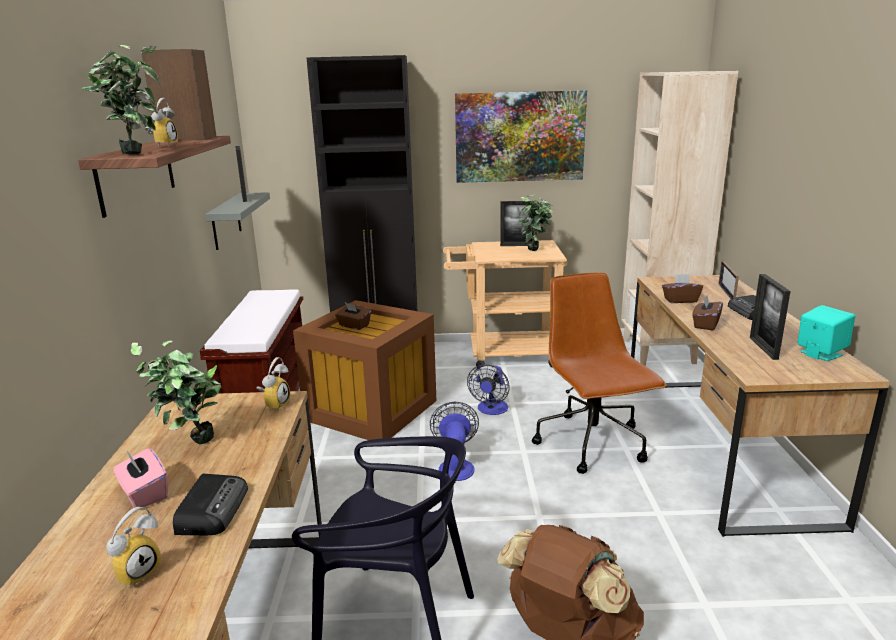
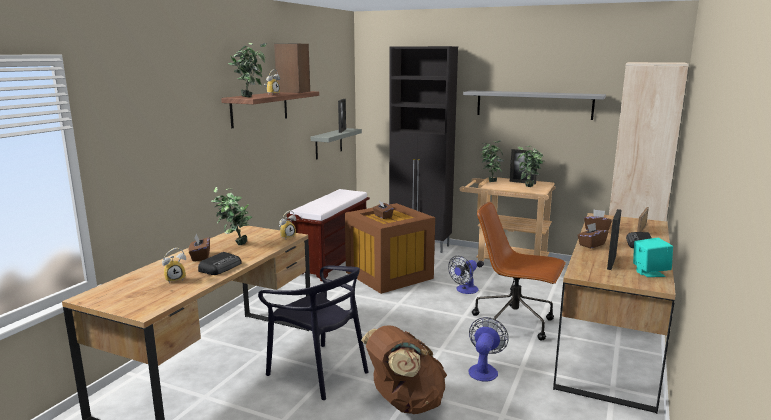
camera: 25 degrees right, 5 degrees down
(144, 494) = (200, 257): pink tissue box -> brown tissue box
(455, 466) = (414, 313): fan -> fan (484, 370)
(477, 249) = (490, 181): none -> potted plant
(519, 137) = (533, 104): picture -> grey shelf
(592, 444) = (515, 323): brown office chair -> brown office chair turned 75 degrees counterclockwise

